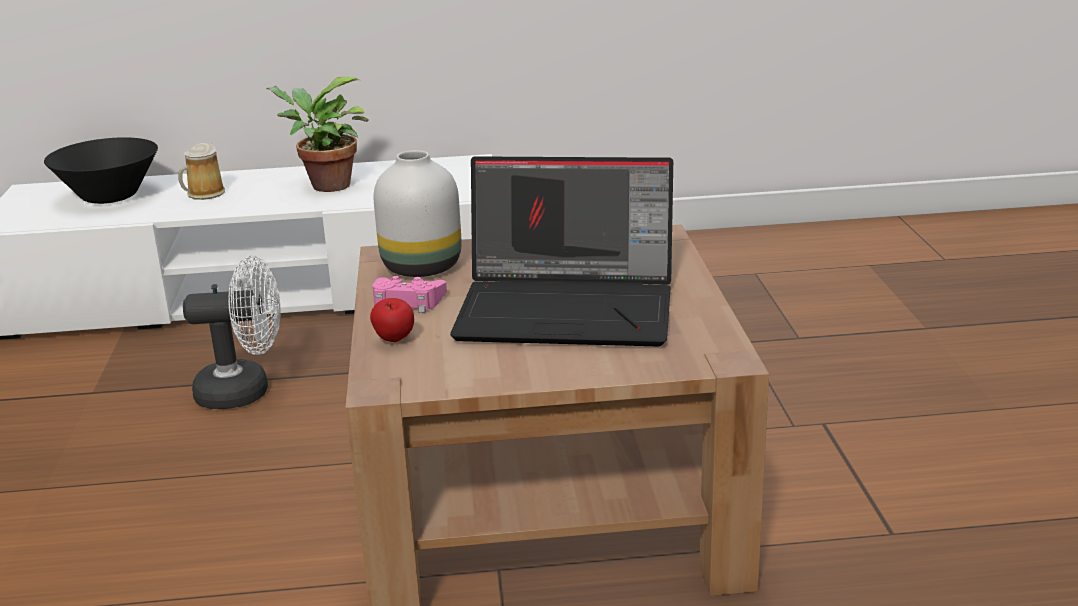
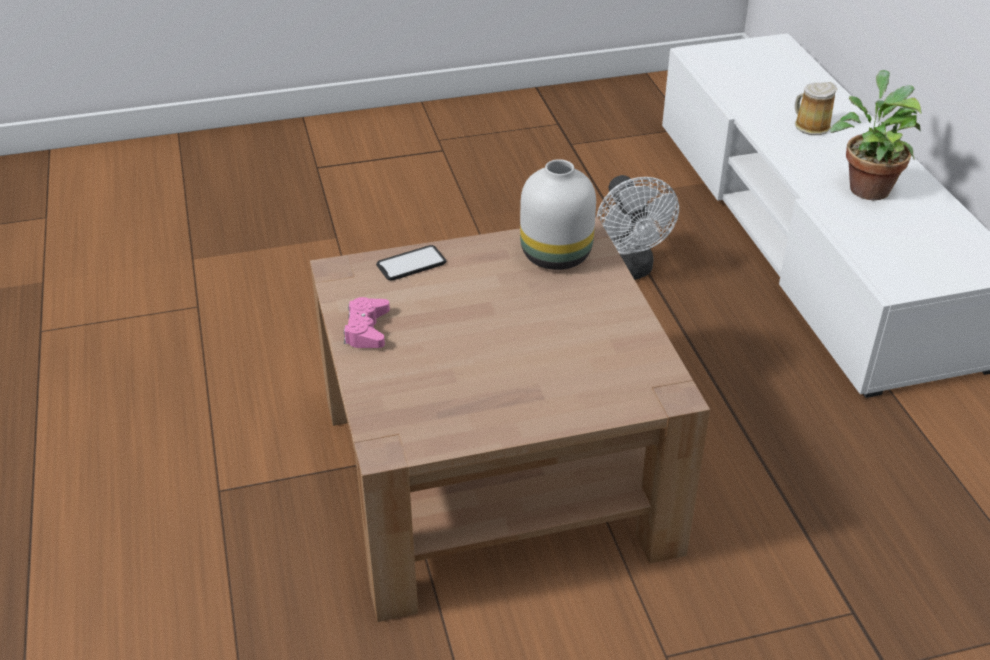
camera: 80 degrees right, 15 degrees up
(109, 196) = (781, 82): black bowl -> none
(394, 341) = (411, 264): apple -> phone
(407, 302) = (484, 258): pink game controller -> pink game controller (366, 329)
(570, 308) = (481, 347): laptop -> none

